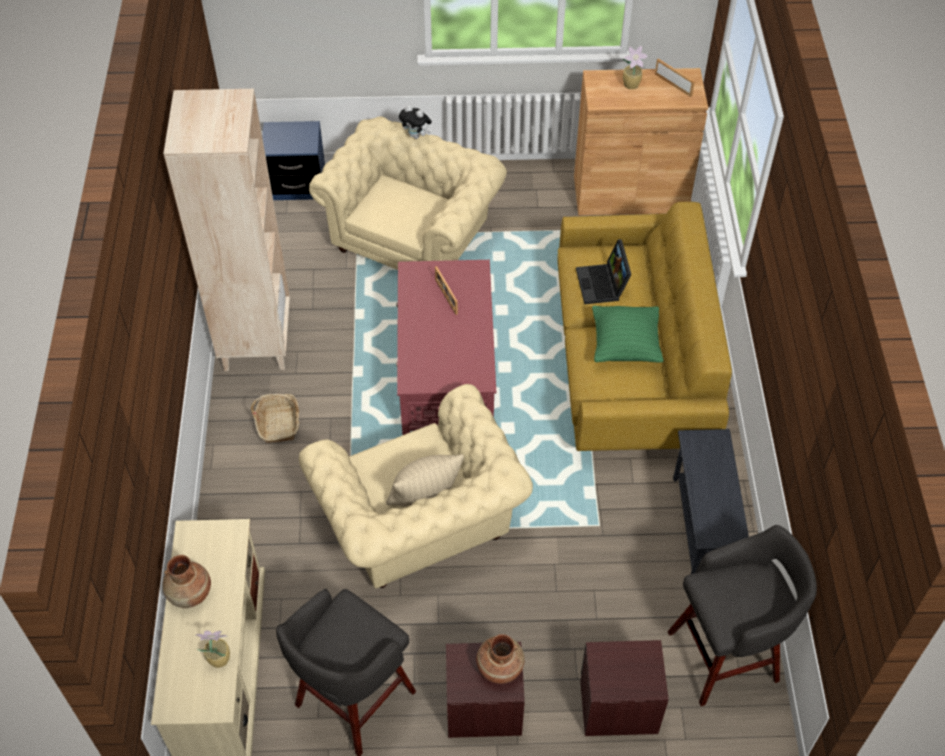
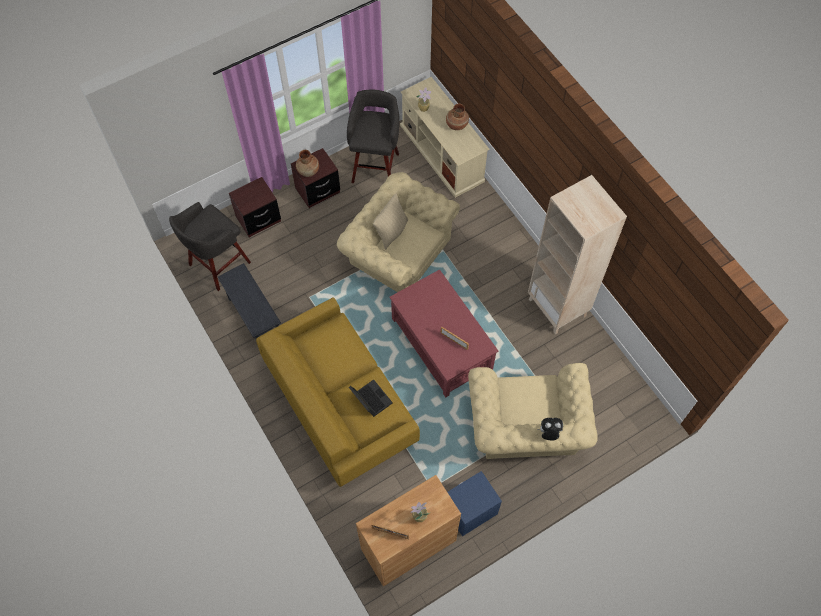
camera: 150 degrees right, 10 degrees up
(279, 423) = (506, 268): basket -> none
(297, 185) = (627, 429): blue nightstand -> blue nightstand (470, 510)
(625, 346) = (335, 363): green pillow -> none

